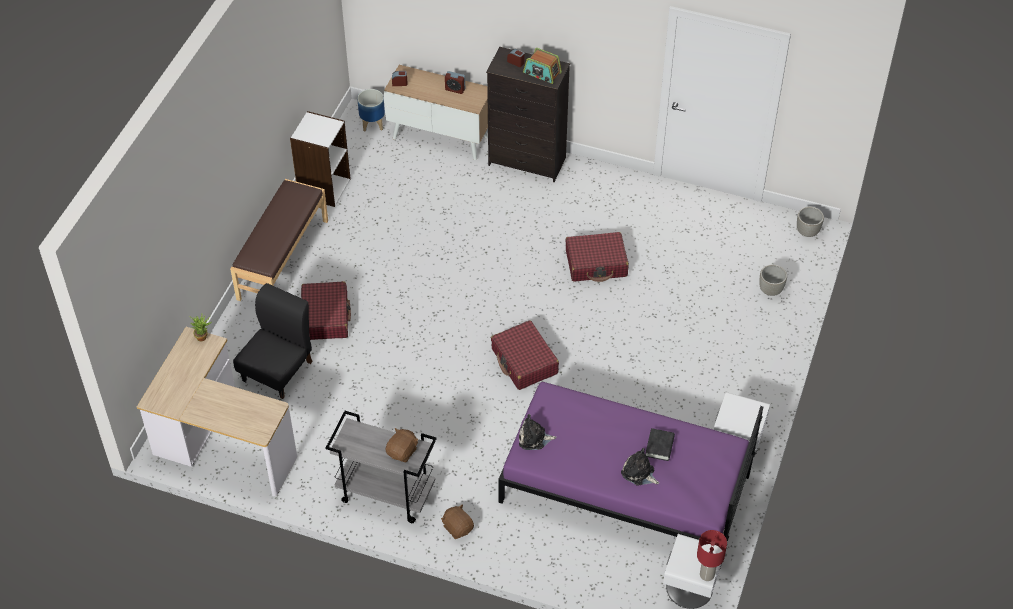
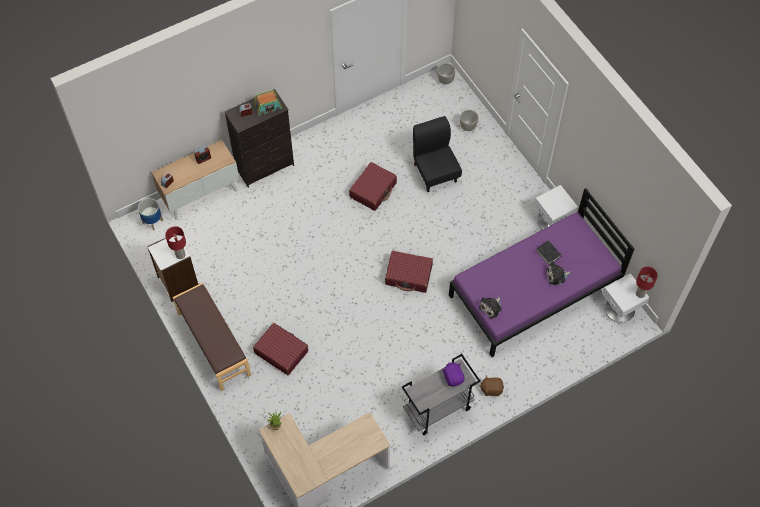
camera: 50 degrees left, 10 degrees up
(278, 371) = (298, 405): black chair -> black chair (435, 172)
(322, 140) = (181, 255): none -> red table lamp
(402, 452) = (453, 377): brown plush toy -> purple plush toy

